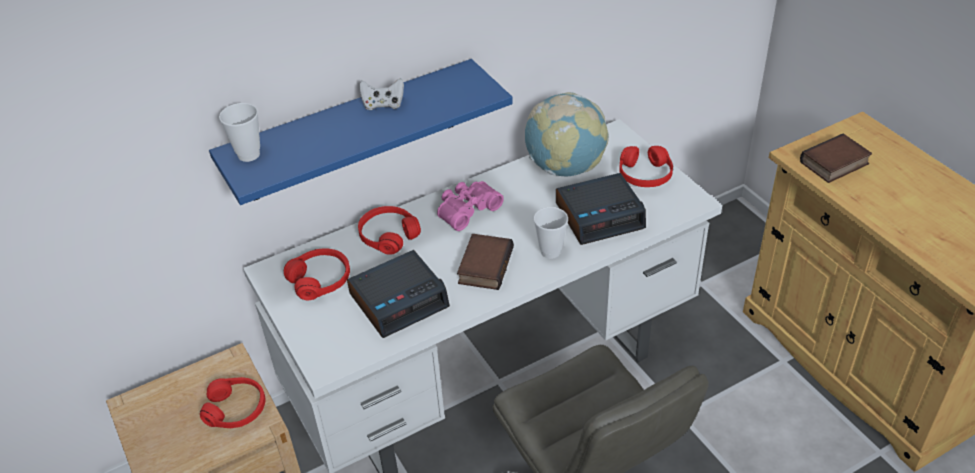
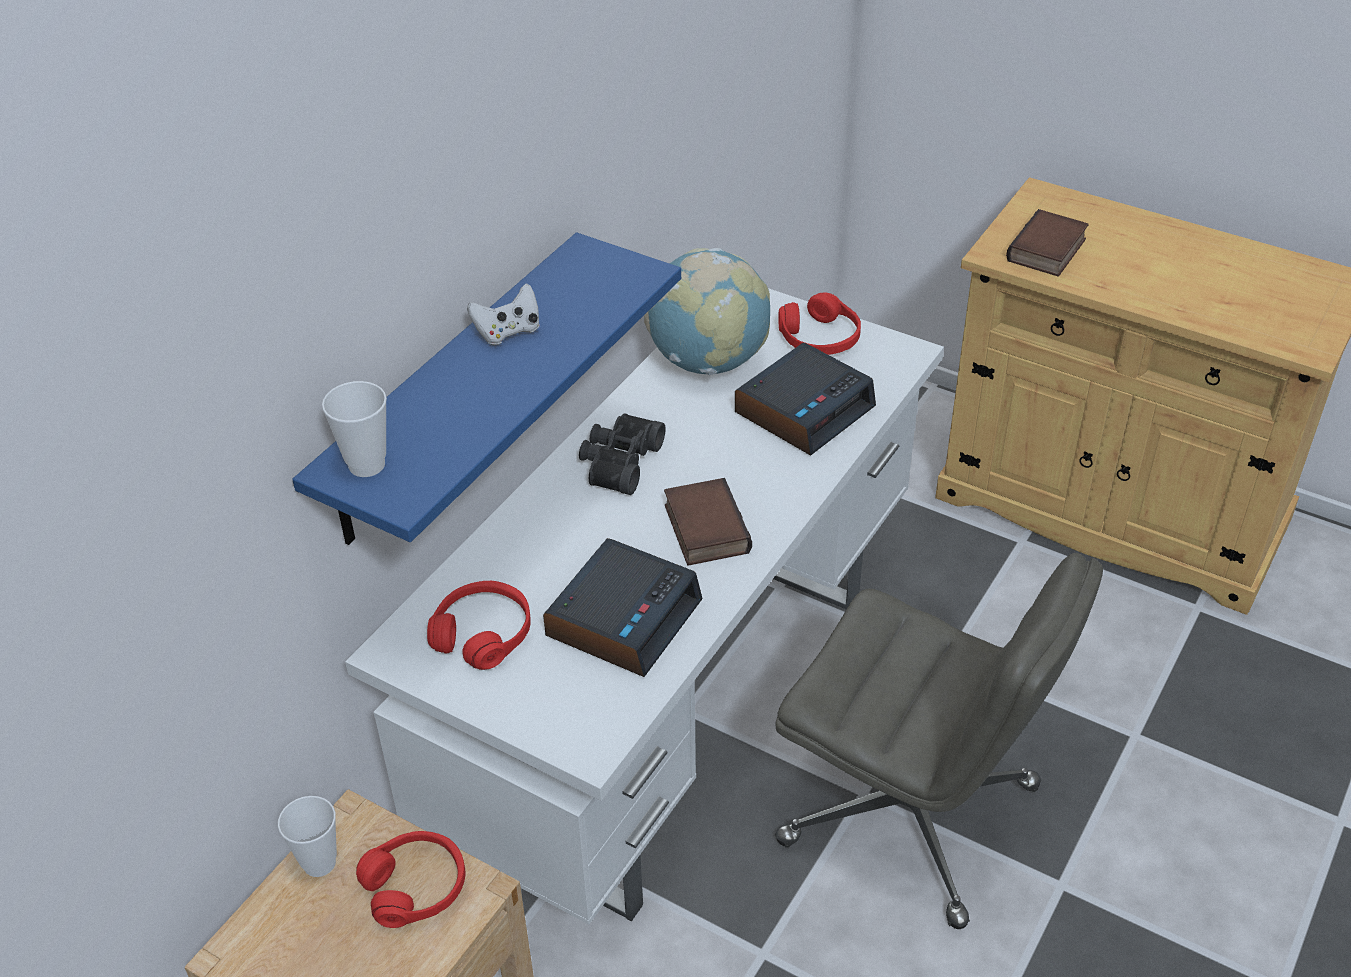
camera: 30 degrees left, 0 degrees up
(388, 235) = (534, 536): red headphones -> none
(466, 209) = (618, 462): pink binoculars -> black binoculars
(550, 251) = (777, 478): cup -> cup (319, 863)

